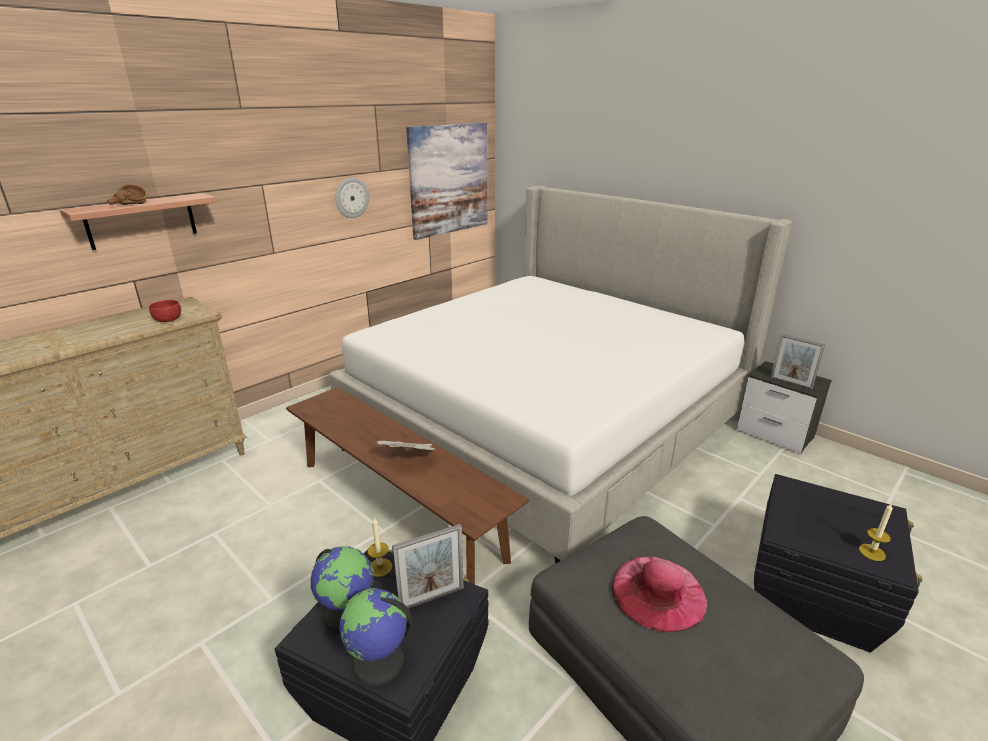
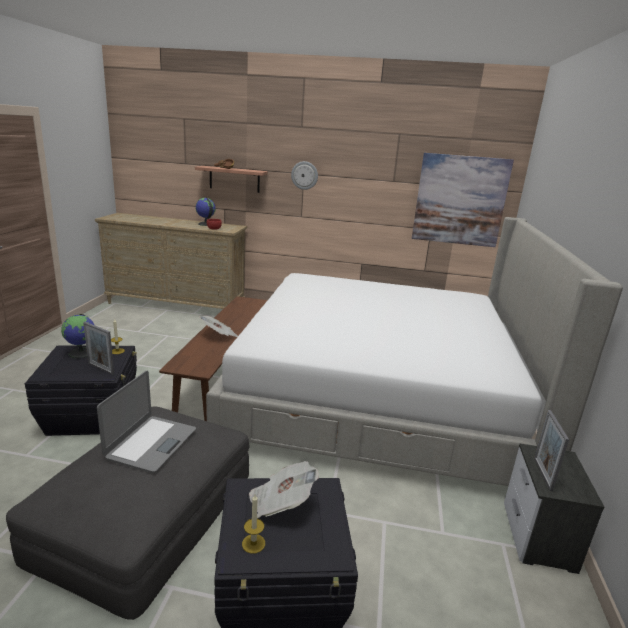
camera: 55 degrees right, 5 degrees down
(351, 197) = (364, 194): wall clock -> wall clock (304, 175)
(378, 662) = (53, 367): globe -> globe (205, 224)
(658, 592) = (151, 444): pink hat -> laptop
(812, 518) = (281, 502): none -> newspaper

